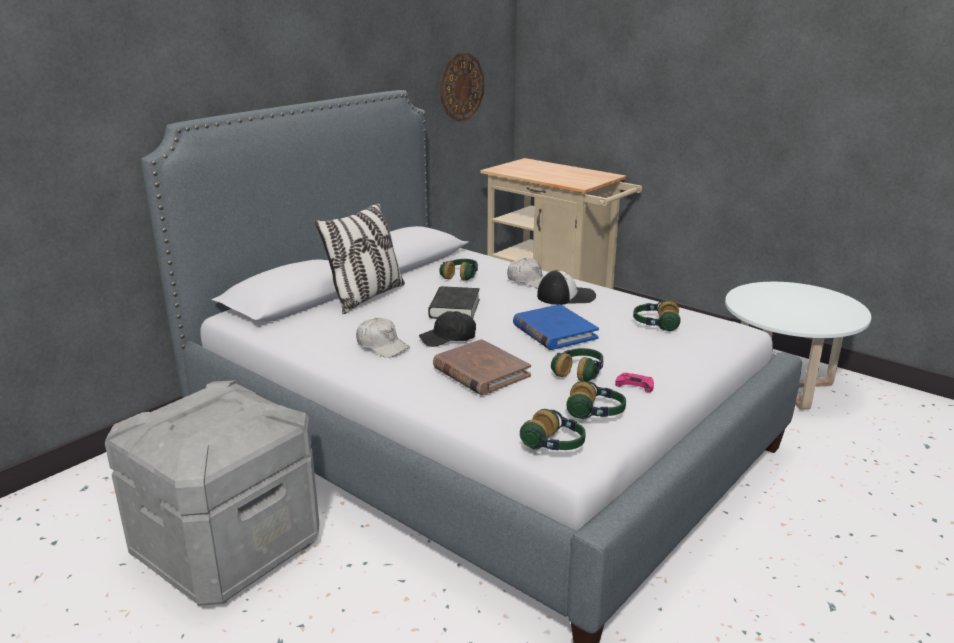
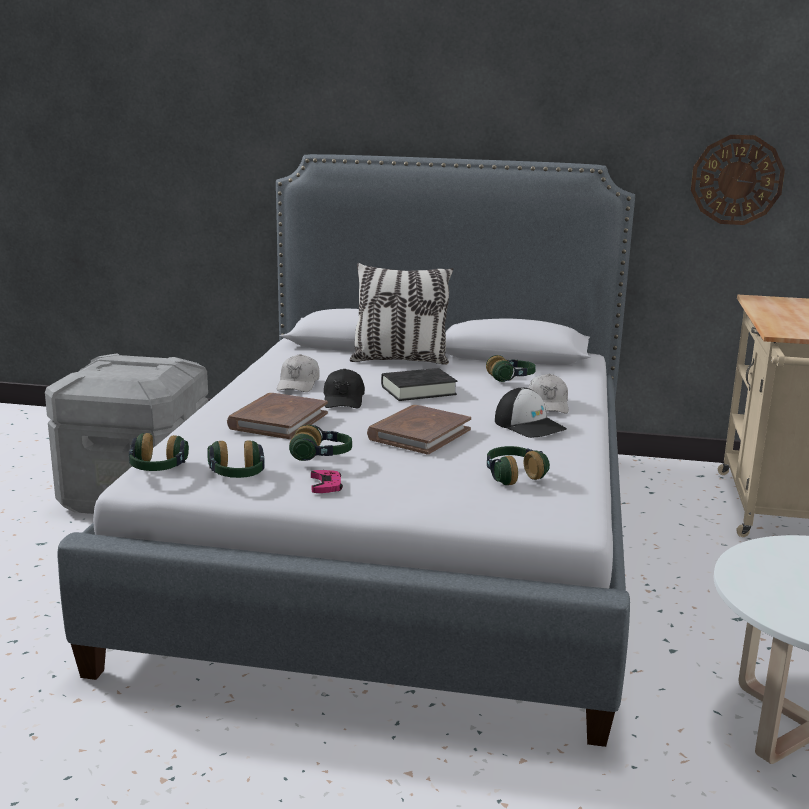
camera: 60 degrees right, 5 degrees down
(448, 338) = (344, 400): black cap -> black cap turned 135 degrees counterclockwise
(554, 331) = (419, 434): blue book -> brown book

